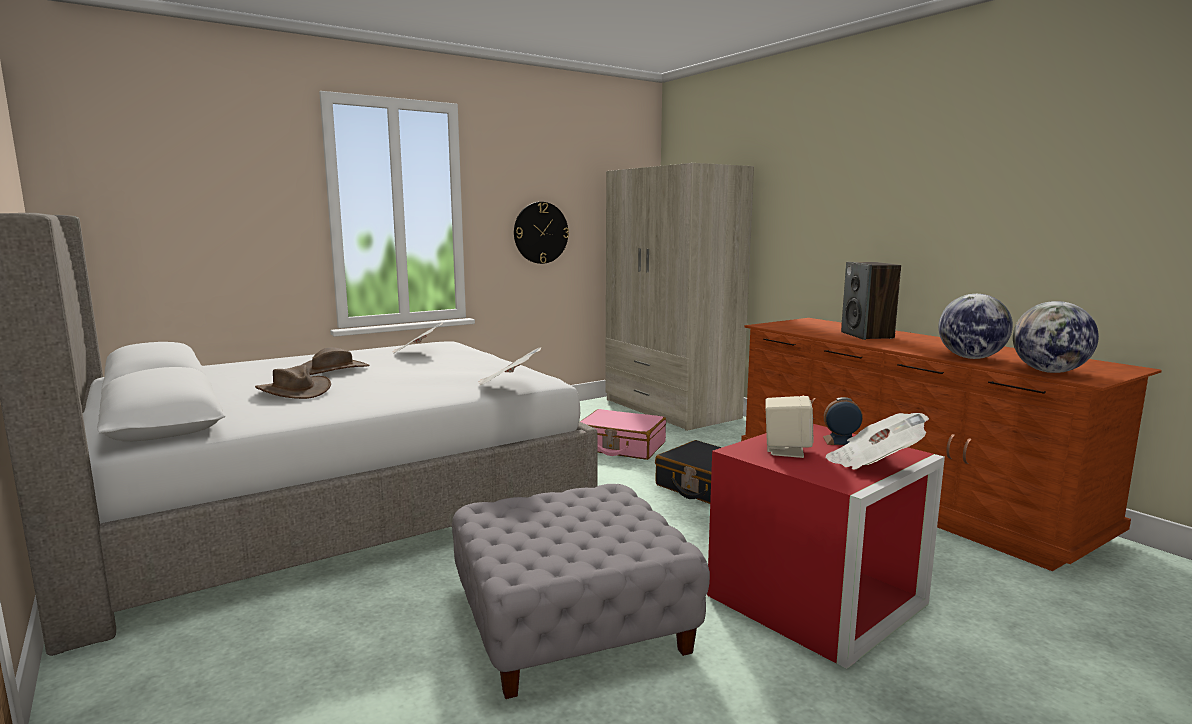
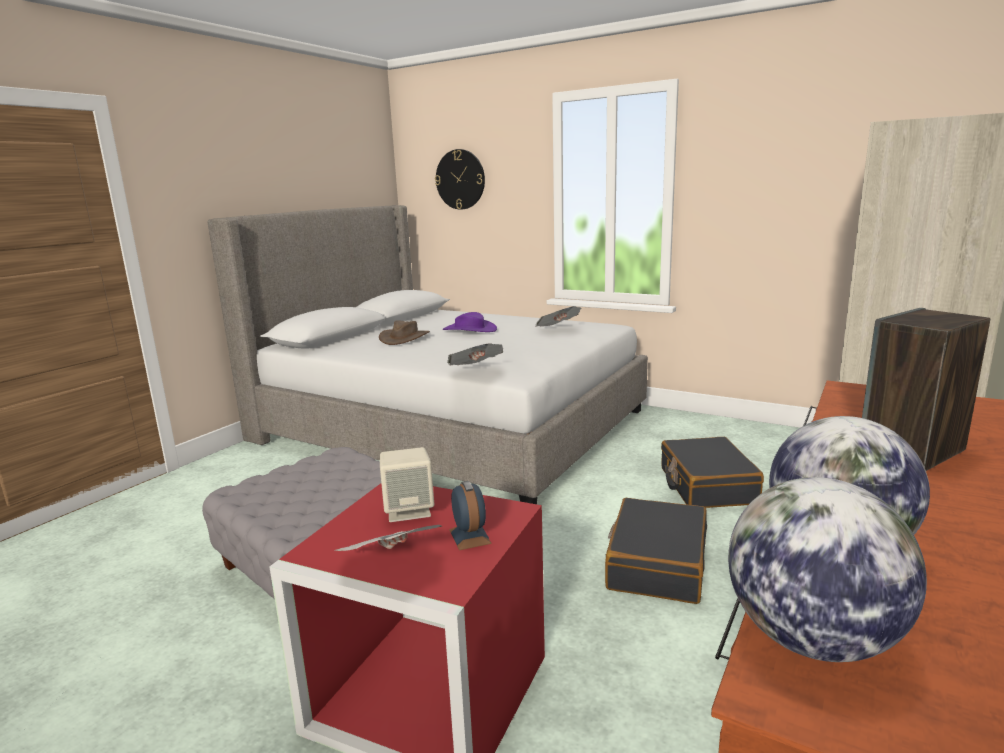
camera: 65 degrees right, 5 degrees up
(333, 370) = (470, 329): brown hat -> purple hat
(540, 232) = (772, 218): wall clock -> wall clock (460, 179)
(621, 446) = (706, 486): pink suitcase -> black suitcase

